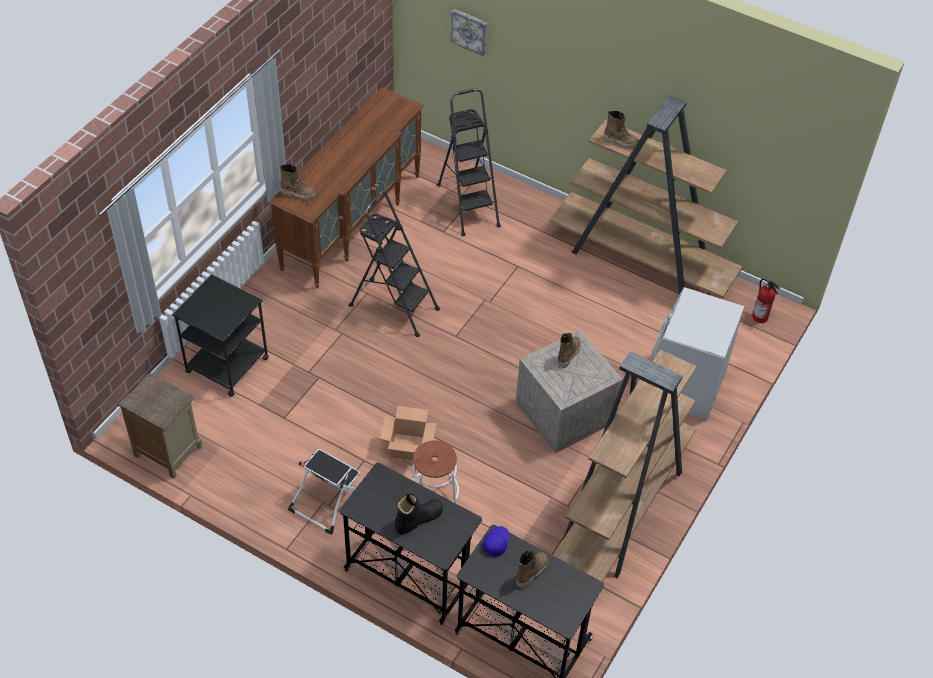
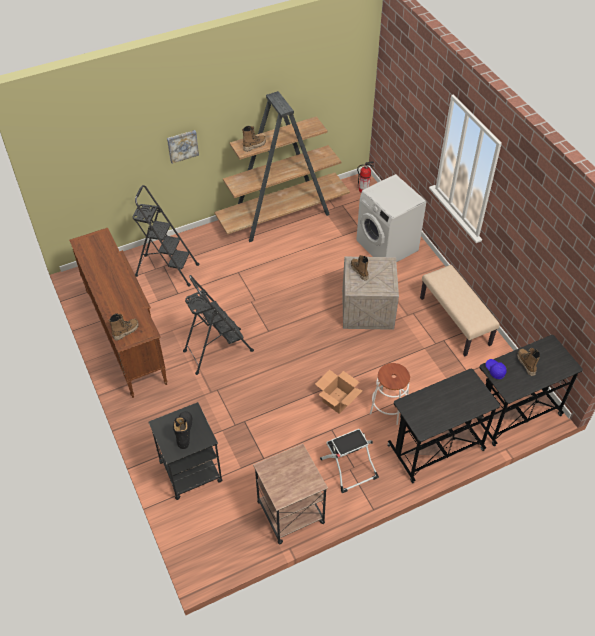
camera: 55 degrees left, 0 degrees up
(168, 450) = (240, 544): beige nightstand -> none
(232, 474) = (289, 513): none -> brown cart
(418, 518) = (452, 401): black boot -> black boot (184, 431)
(469, 31) = (103, 156): picture -> picture (182, 145)
(621, 511) = (455, 321): brown bookcase -> beige bench

